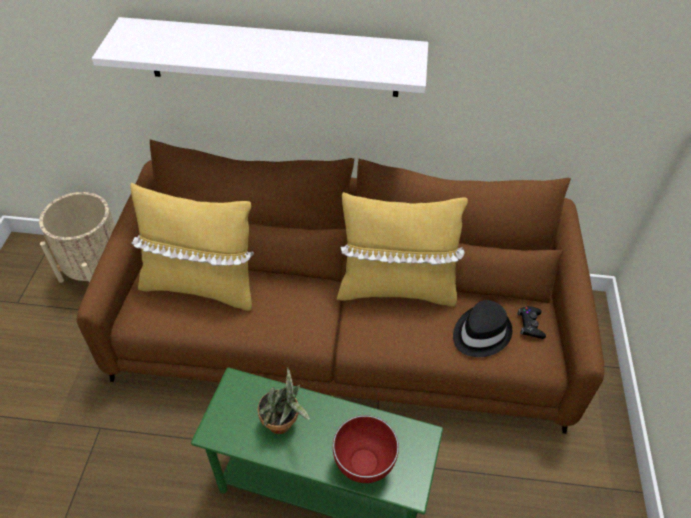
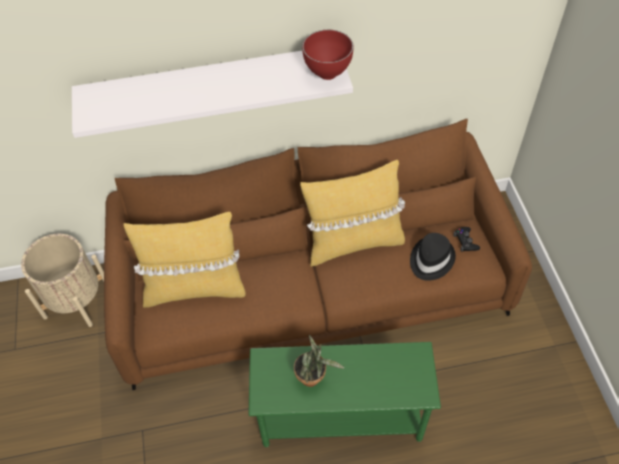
camera: 15 degrees left, 5 degrees up
(362, 465) = (383, 388): red bowl -> red bowl (326, 74)

